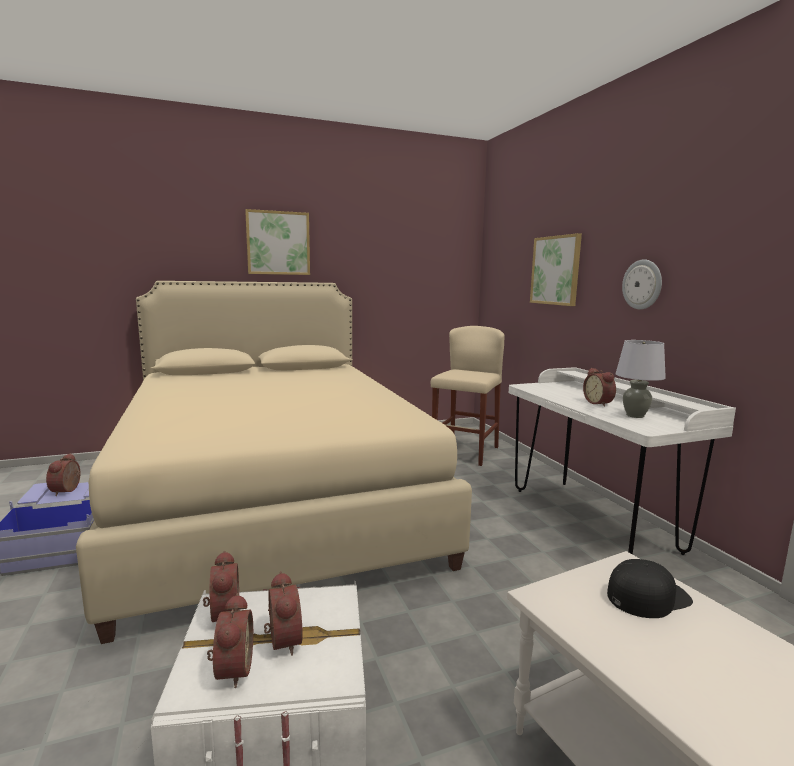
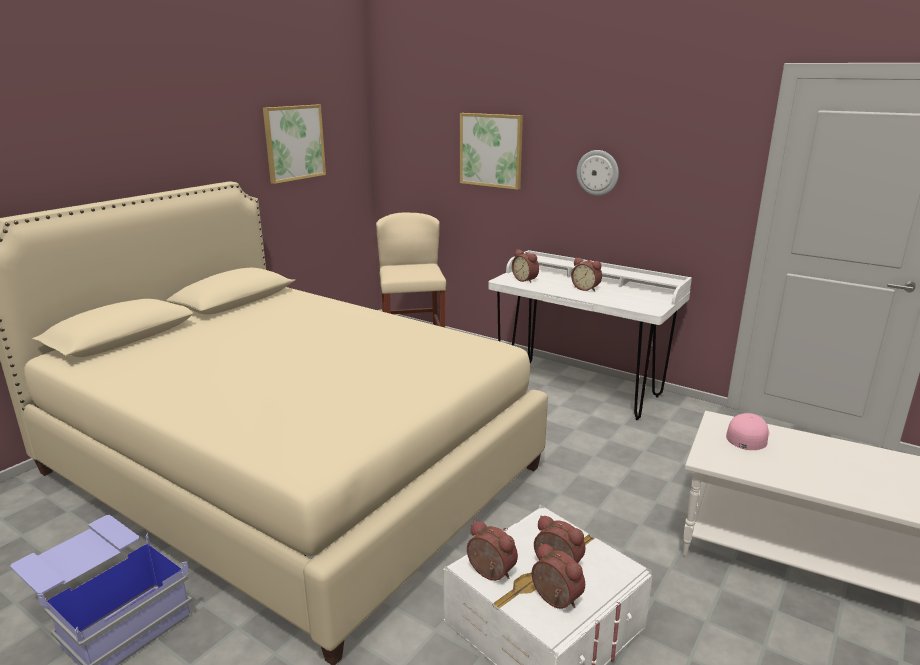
camera: 35 degrees left, 10 degrees up
(68, 490) = (74, 553): alarm clock -> alarm clock (526, 279)
(278, 243) = (152, 135): picture -> picture (294, 143)
(635, 415) = (626, 296): grey table lamp -> none
(647, 596) = (747, 435): black cap -> pink cap

